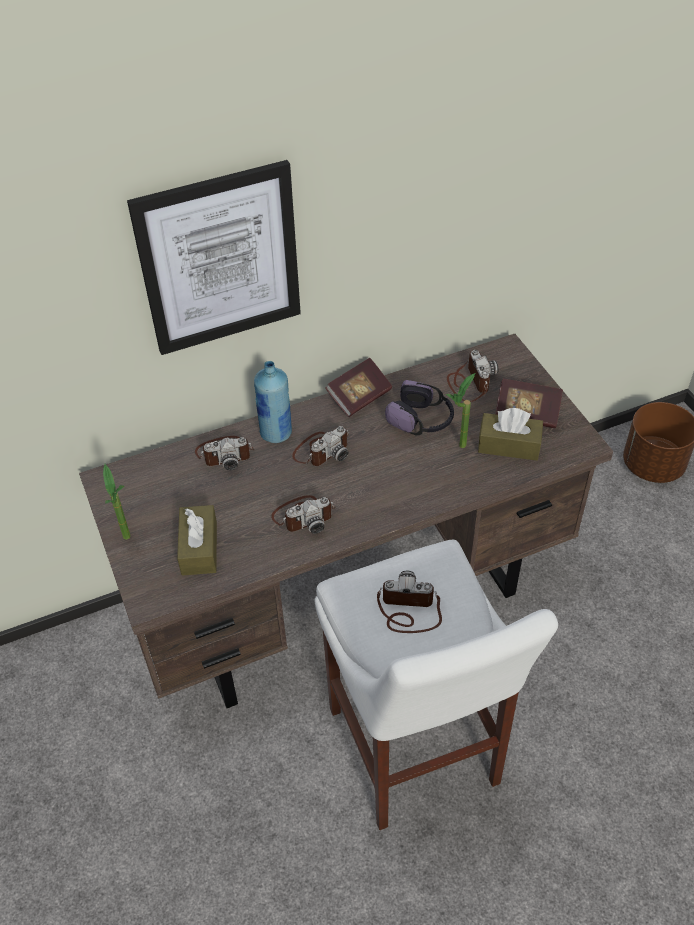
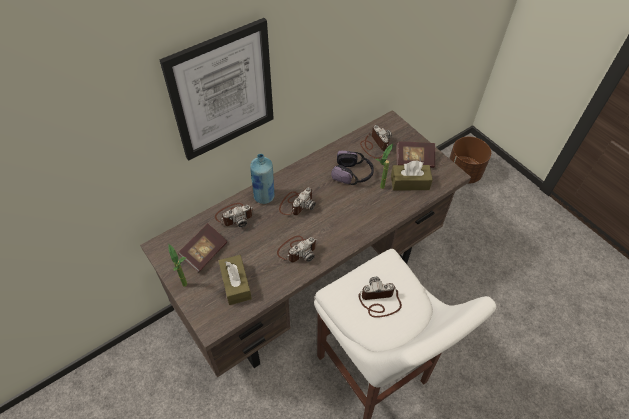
camera: 15 degrees left, 5 degrees up
(359, 397) = (310, 164): book -> book (204, 252)

